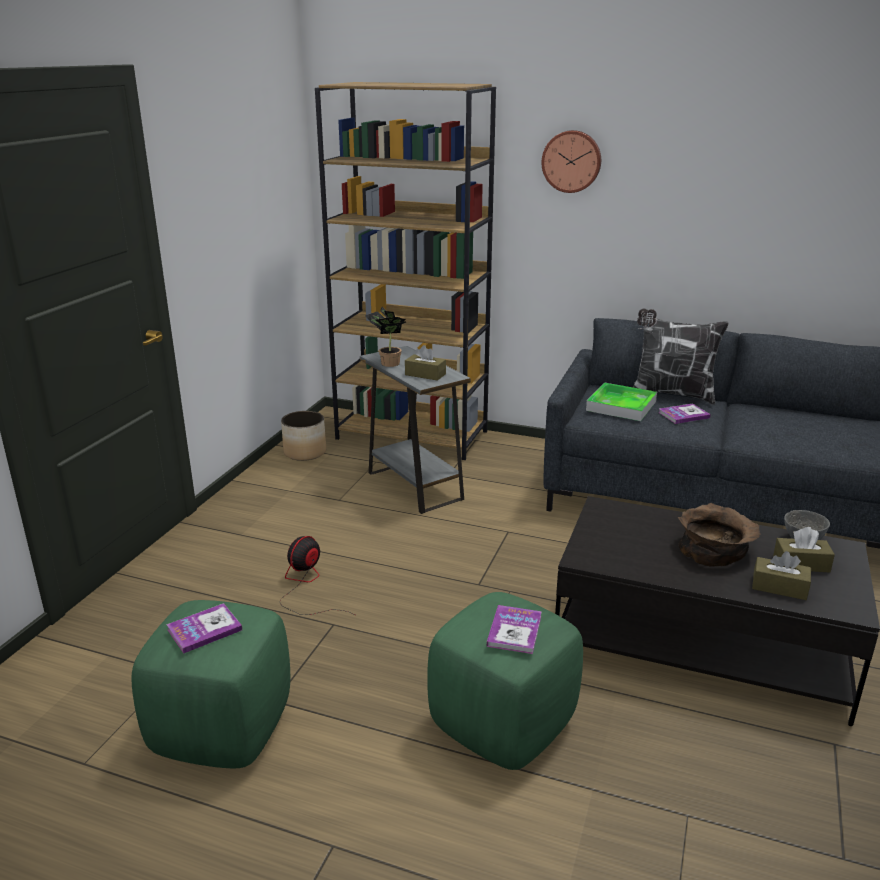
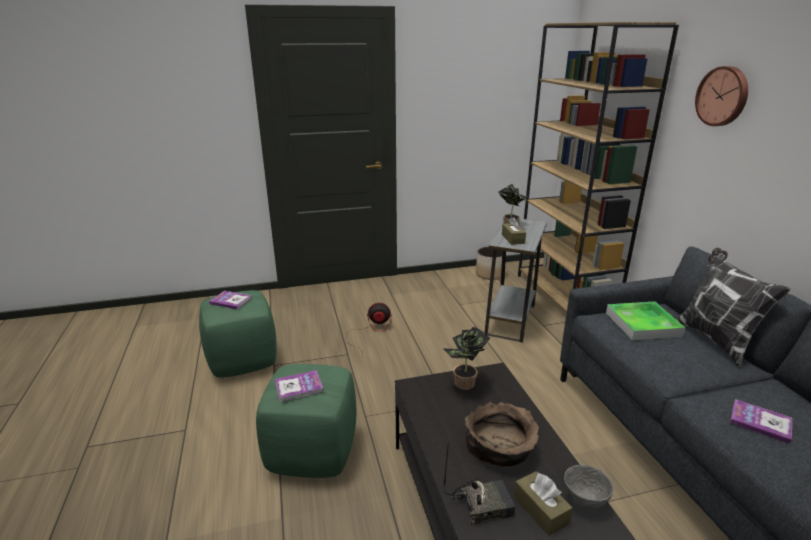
camera: 55 degrees right, 0 degrees up
(607, 530) = (465, 385): none -> potted plant
(683, 415) = (683, 357): book -> book (760, 422)
(779, 587) = (482, 504): brown tissue box -> radio

